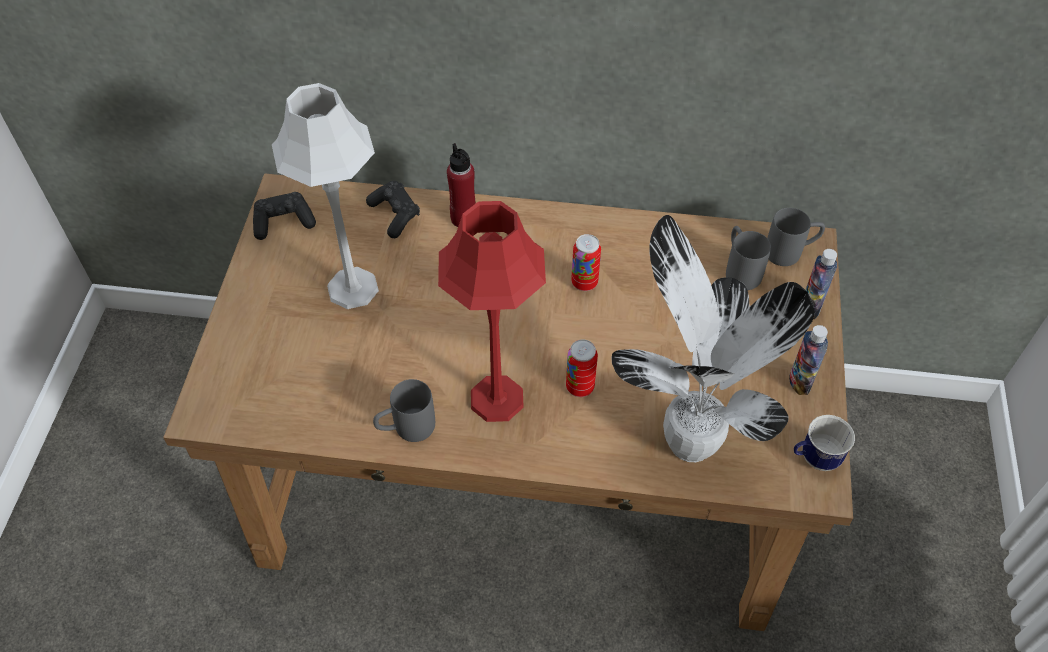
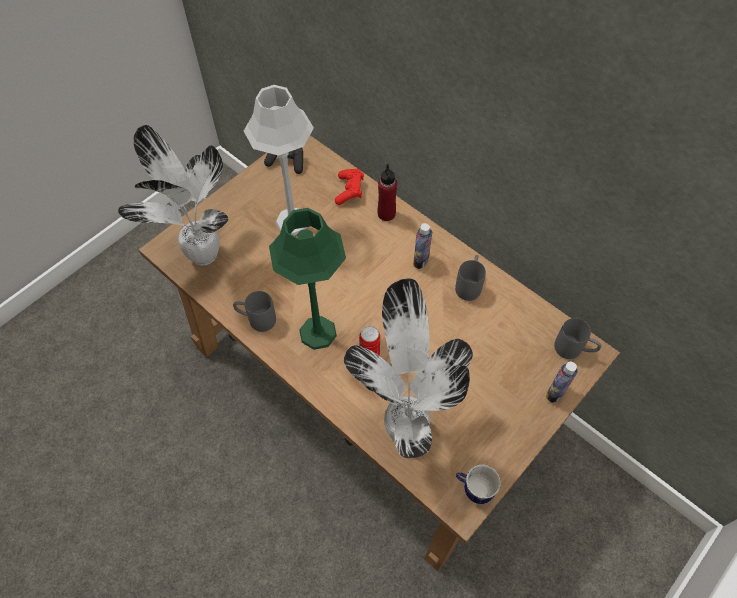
camera: 35 degrees right, 5 degrees up
(268, 396) = (203, 257): none -> potted plant
(395, 215) = (349, 191): black game controller -> red game controller
(497, 399) = (317, 333): red table lamp -> green table lamp
(584, 282) = (424, 293): can -> none
(739, 269) = (529, 341): grey mug -> grey mug (469, 284)
(800, 381) = (506, 436): bottle -> bottle (421, 260)

